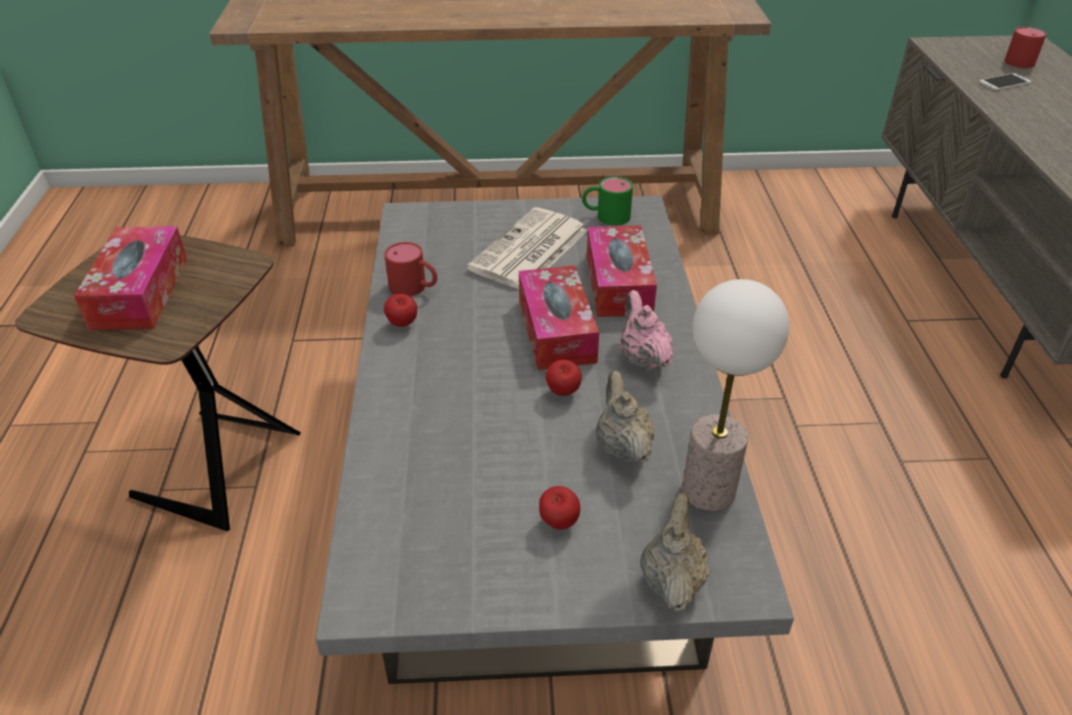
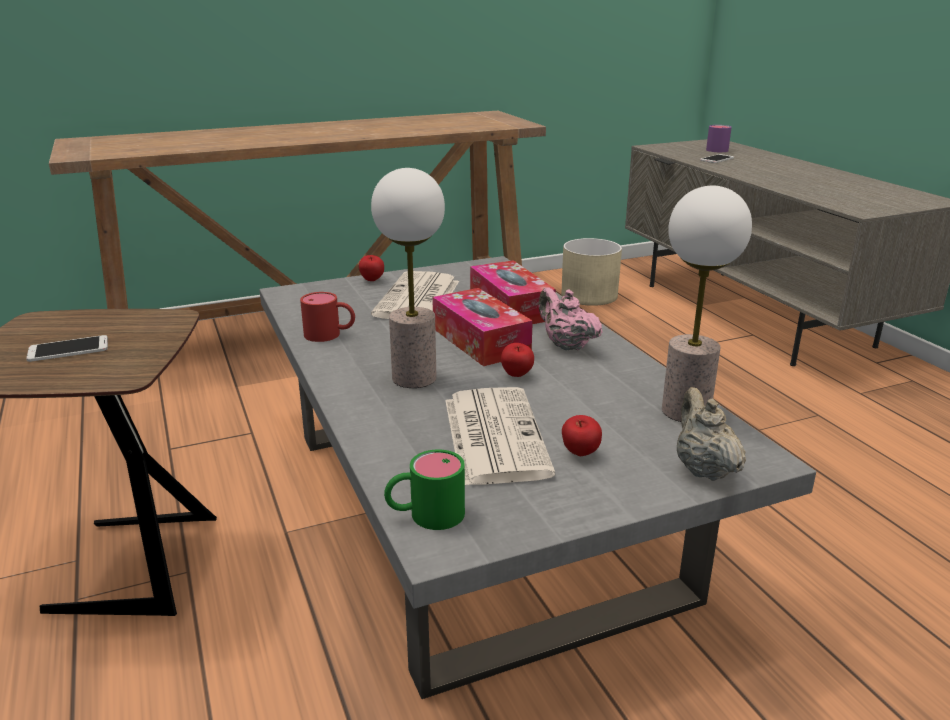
camera: 20 degrees left, 15 degrees down
(140, 292) = (68, 349): tissue box -> phone
(402, 325) = (336, 358): apple -> apple (372, 281)
(459, 371) = (413, 378): none -> table lamp
(490, 472) = (493, 435): none -> newspaper
(605, 216) = (467, 271): green mug -> green mug (425, 515)
(622, 446) = (593, 398): beige teapot -> none
(808, 219) = (589, 296): none -> beige planter
(1019, 60) = (715, 149): red mug -> purple mug

